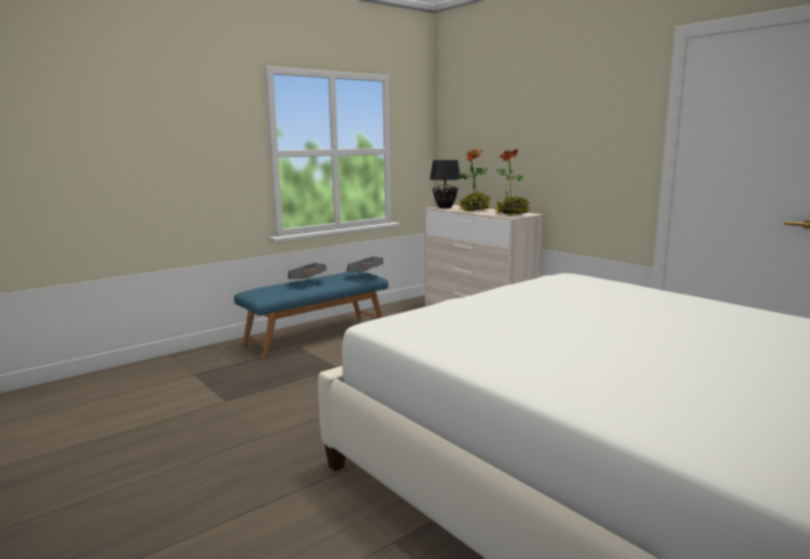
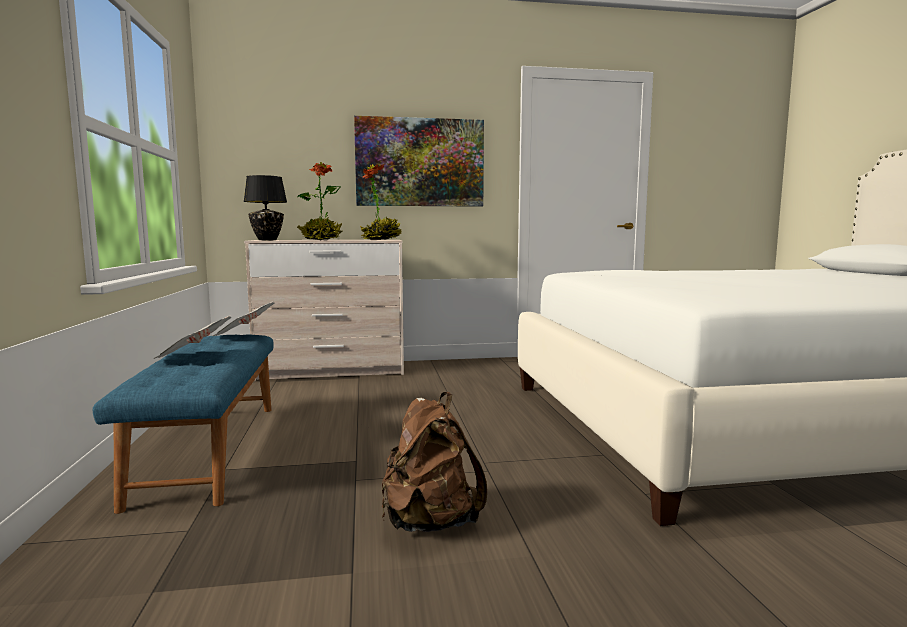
camera: 60 degrees left, 5 degrees down
(282, 404) = (430, 522): none -> brown backpack
(567, 142) = (420, 162): none -> picture

